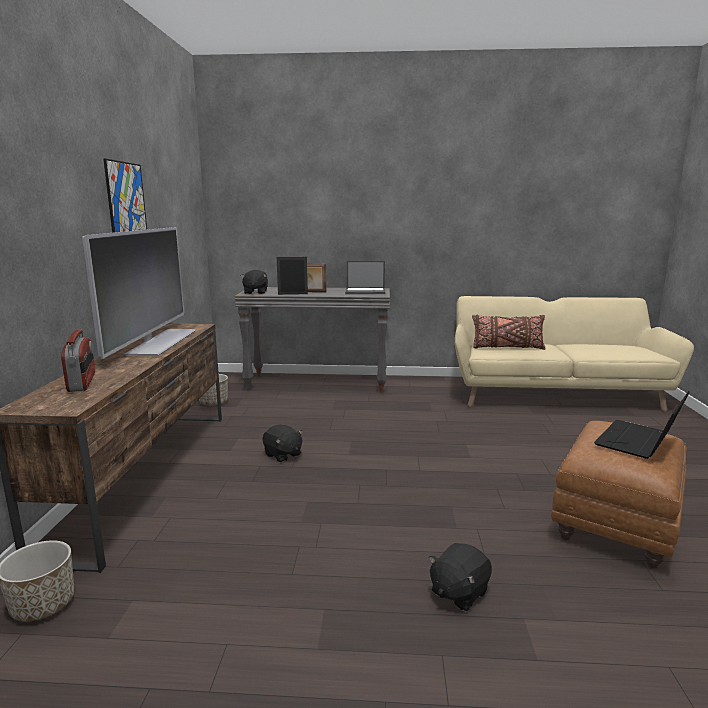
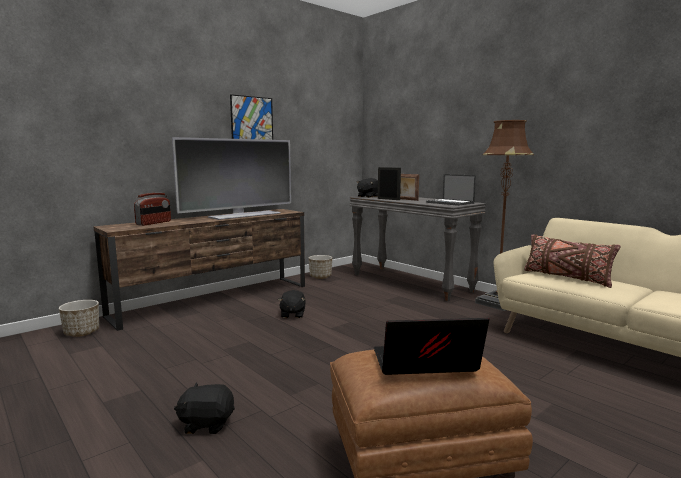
camera: 45 degrees right, 5 degrees down
(418, 383) = (498, 303): none -> brown floor lamp

